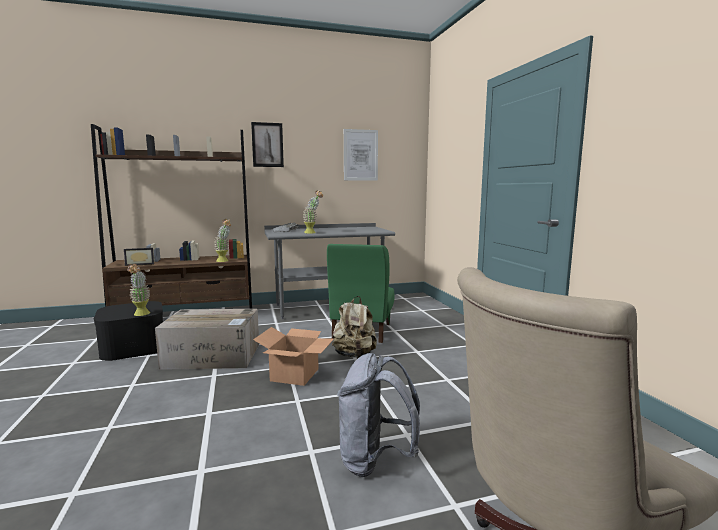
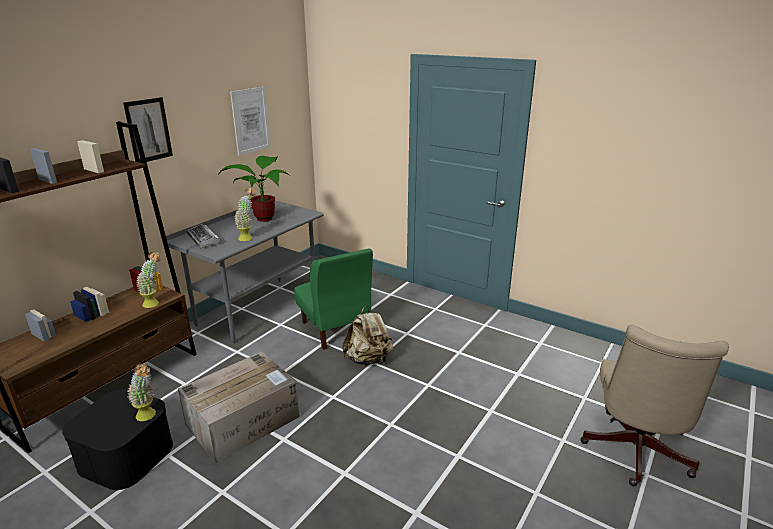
camera: 40 degrees left, 15 degrees up
(140, 264) = (48, 350): picture frame -> none
(294, 374) = (351, 402): cardboard box -> none
(347, 229) = (265, 218): none -> potted plant
(375, 460) = (498, 438): grey backpack -> none

